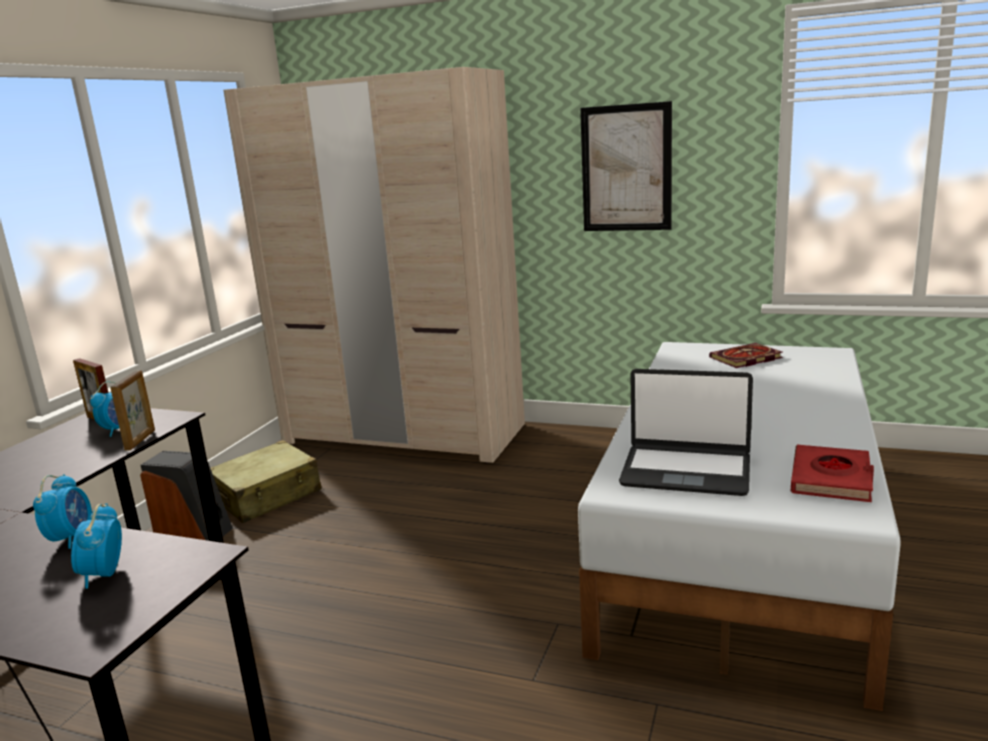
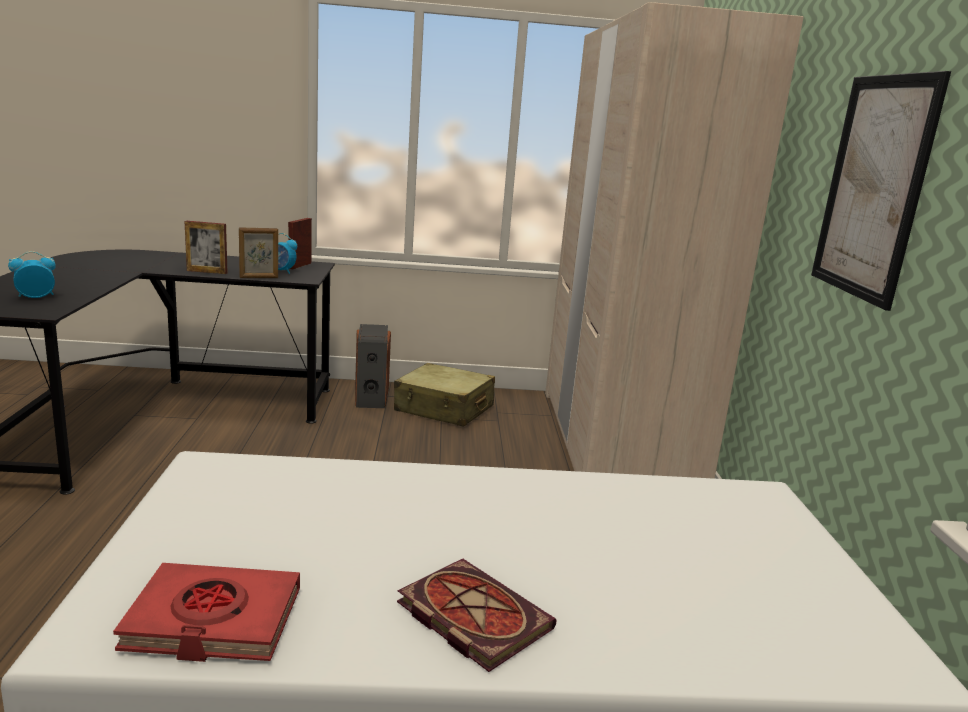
camera: 65 degrees right, 0 degrees up
(71, 470) = (207, 272): none -> picture frame
(71, 538) = (95, 285): alarm clock -> none
(686, 471) = (253, 505): laptop -> none
(745, 359) = (754, 555): book -> book (469, 616)

